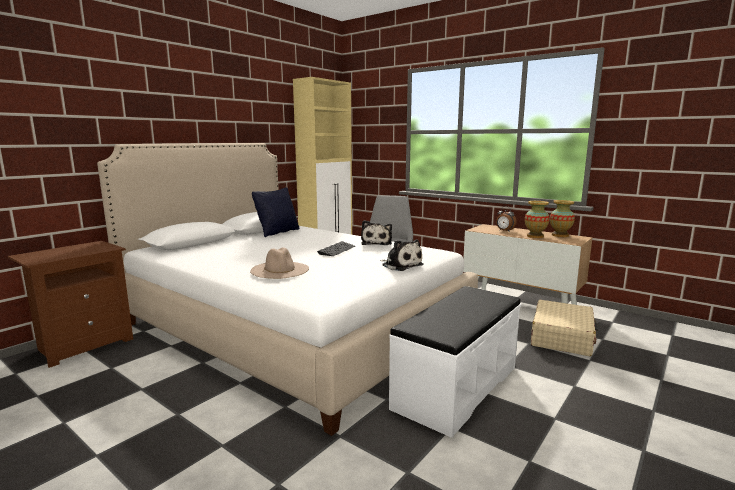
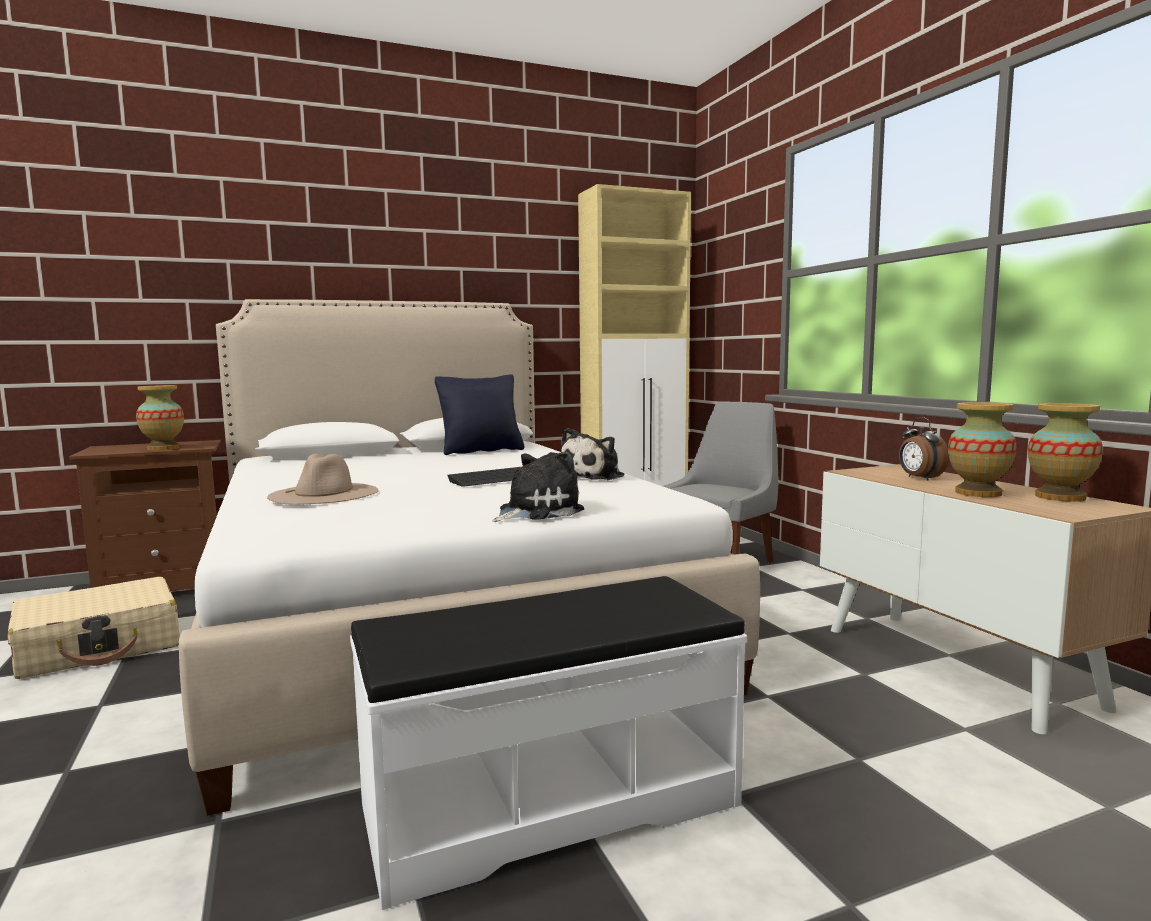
camera: 30 degrees right, 5 degrees down
(85, 252) = (163, 448): none -> vase
(401, 265) = (536, 511): plush toy -> plush toy turned 120 degrees counterclockwise
(562, 337) = (975, 769): beige suitcase -> beige suitcase (100, 646)

